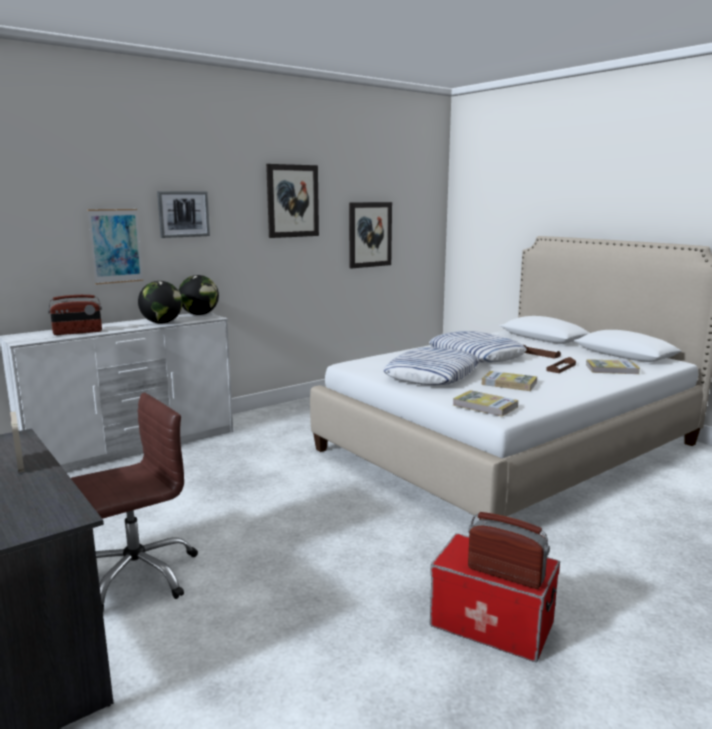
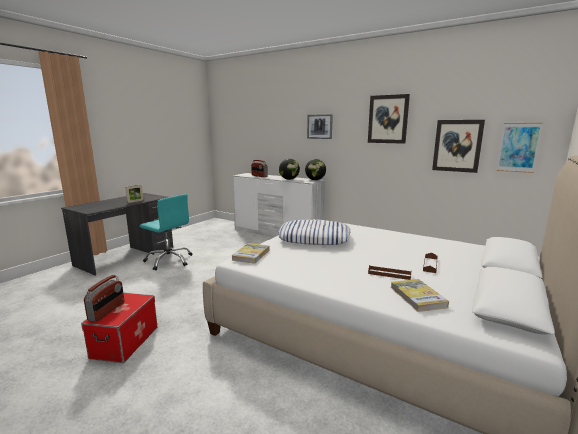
camera: 70 degrees right, 0 degrees up
(116, 246) = (289, 141): picture -> picture (518, 147)
(136, 576) = (169, 260): brown office chair -> turquoise office chair
(476, 354) = (388, 244): pillow -> none
(509, 383) = (314, 258): book -> none

